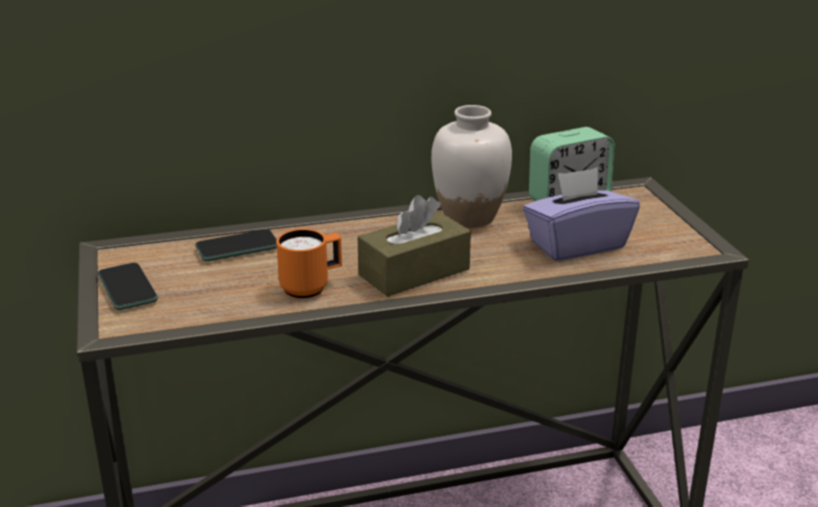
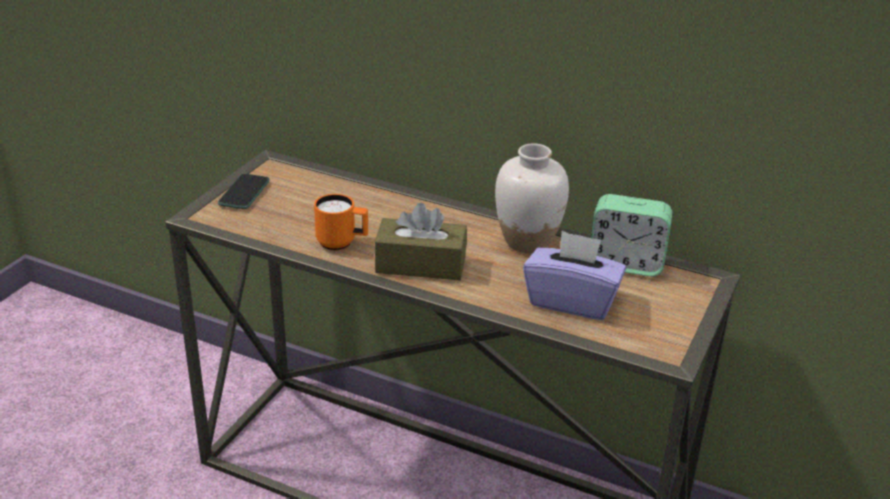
camera: 40 degrees right, 5 degrees up
(237, 247) = (343, 194): phone -> none

